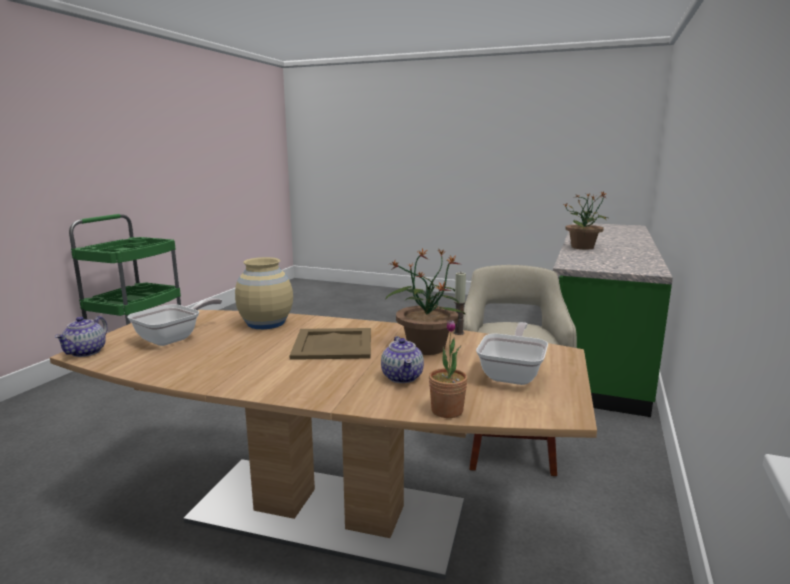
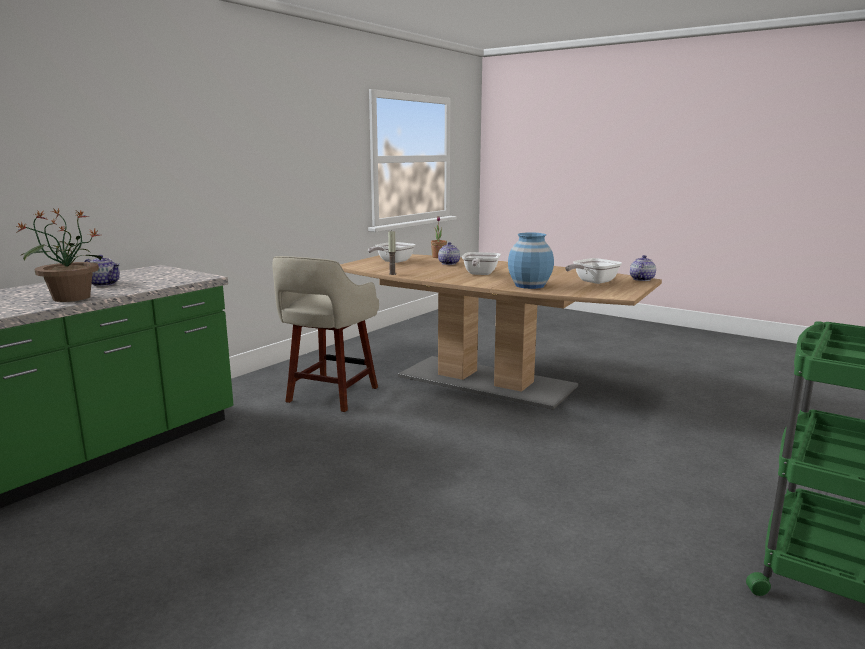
camera: 165 degrees left, 0 degrees up
(266, 323) = (529, 285): beige vase -> blue vase
(334, 344) = (479, 274): beige tray -> frying pan
(426, 347) = (423, 270): potted plant -> none
(611, 256) = (104, 284): none -> teapot

